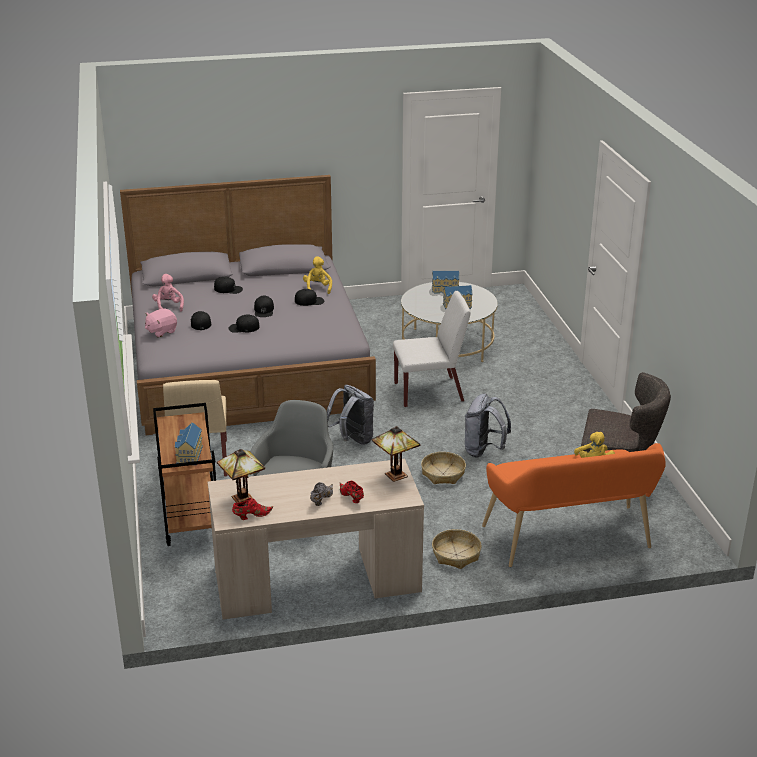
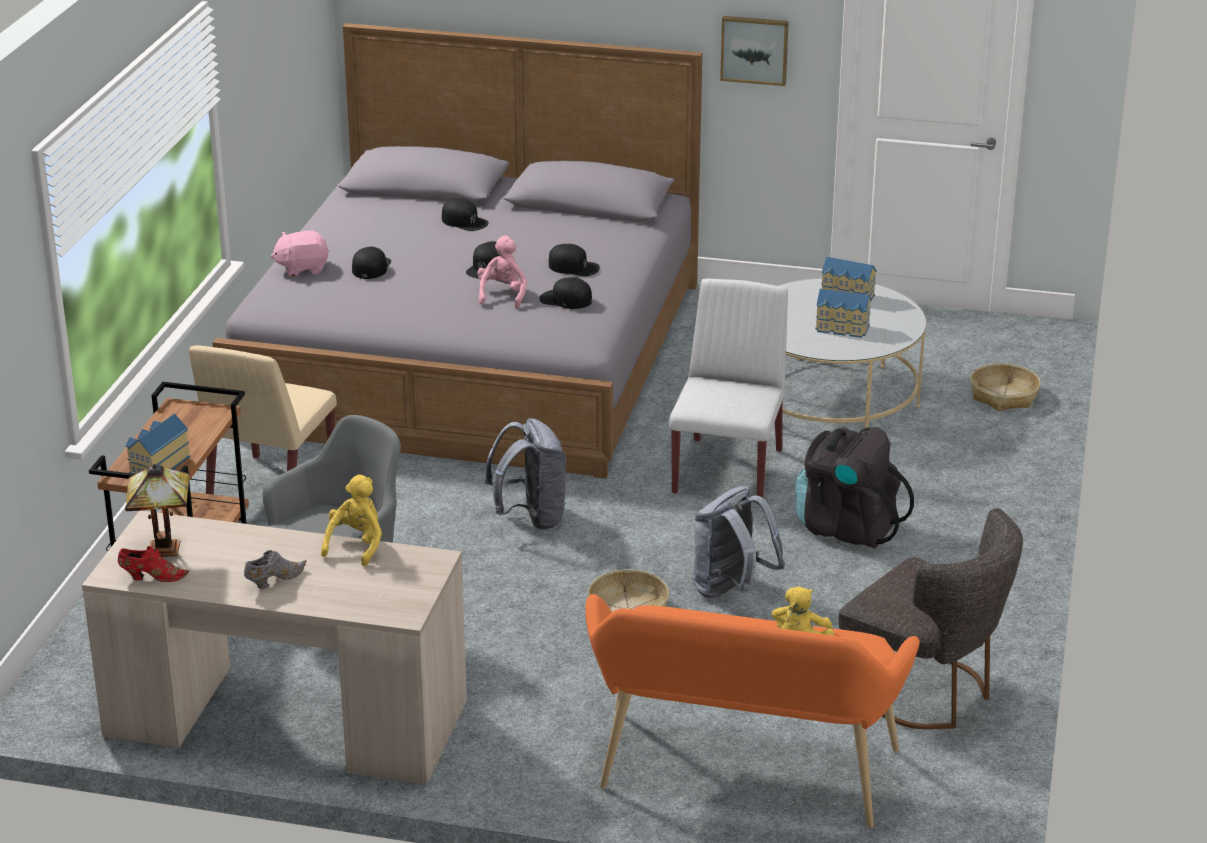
camera: 25 degrees right, 0 degrees up
(168, 306) = (348, 231): pink plush toy -> pink plush toy (503, 295)
(243, 328) = (430, 289): black cap -> black cap (565, 299)
(317, 288) = (608, 248): yellow plush toy -> yellow plush toy (356, 545)
(351, 497) = (320, 590): red shoe -> none
(356, 168) = (754, 49): none -> picture
(395, 476) = (419, 575): table lamp -> none
(430, 392) = (728, 470): white chair -> white chair turned 90 degrees counterclockwise
(456, 554) = (533, 743): basket -> basket (1004, 396)
(510, 406) = (847, 527): none -> black backpack

